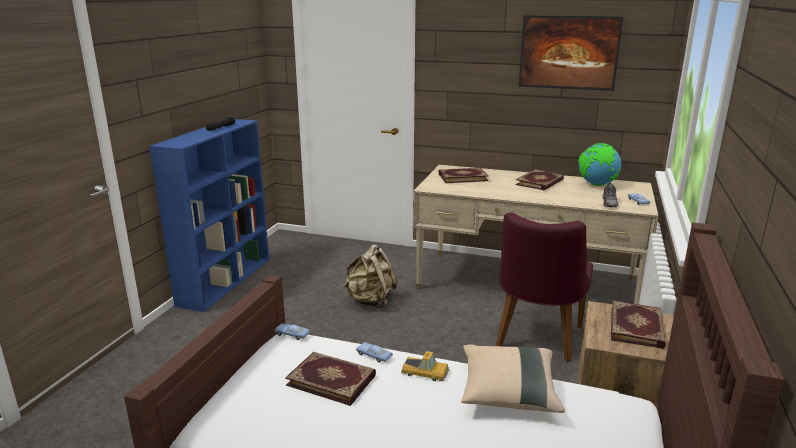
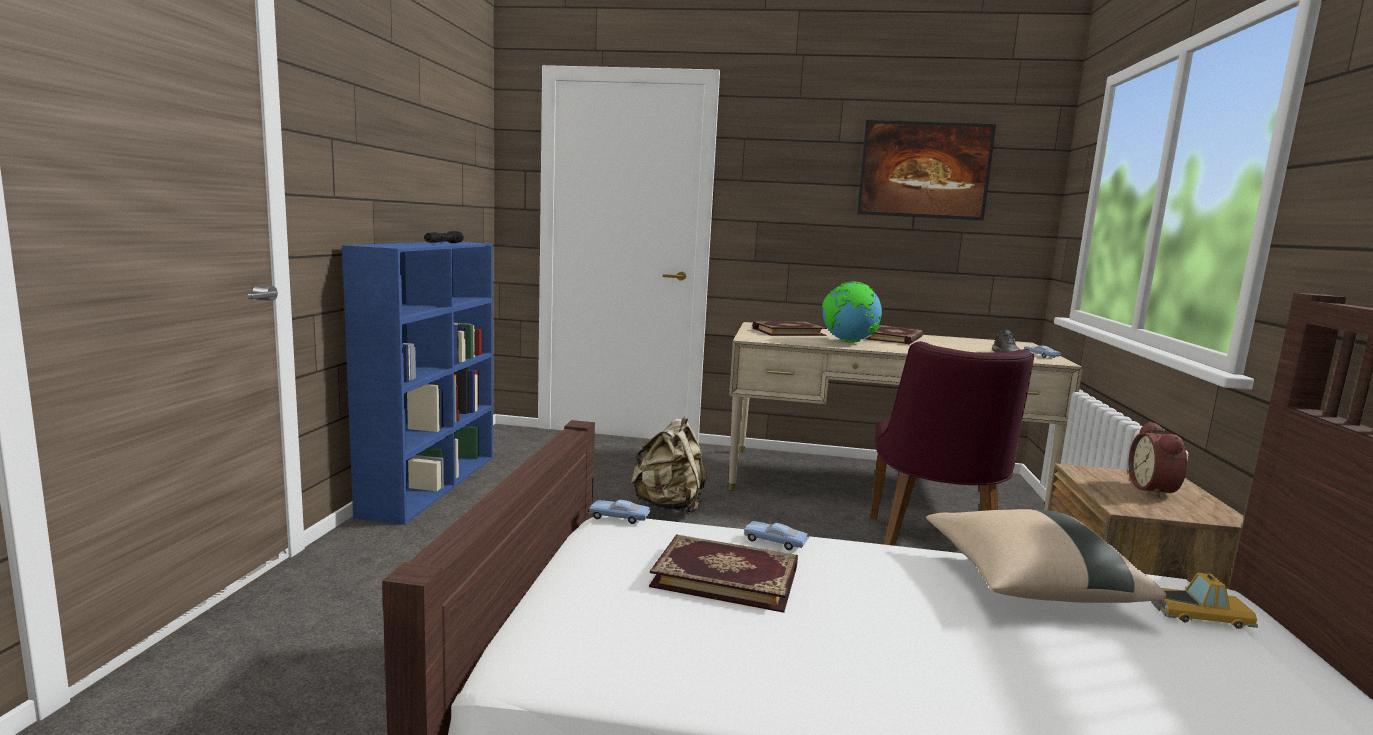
camera: 10 degrees left, 10 degrees down
(425, 372) = (875, 561): toy car -> toy car (1201, 614)
(596, 185) = (970, 342): globe -> globe (848, 342)
(637, 327) = (1155, 490): book -> alarm clock

